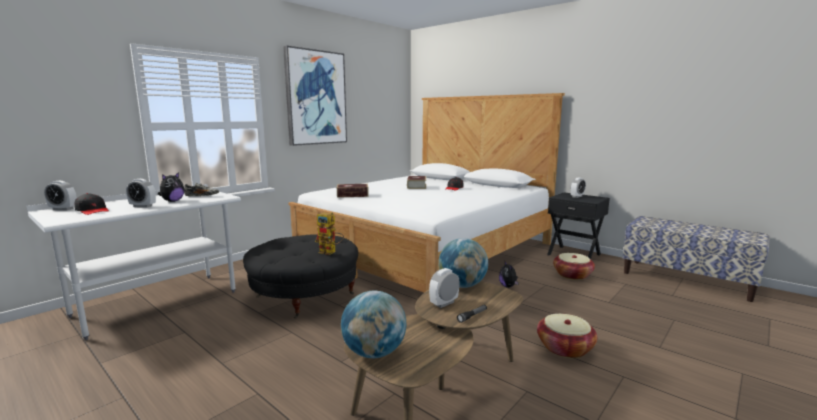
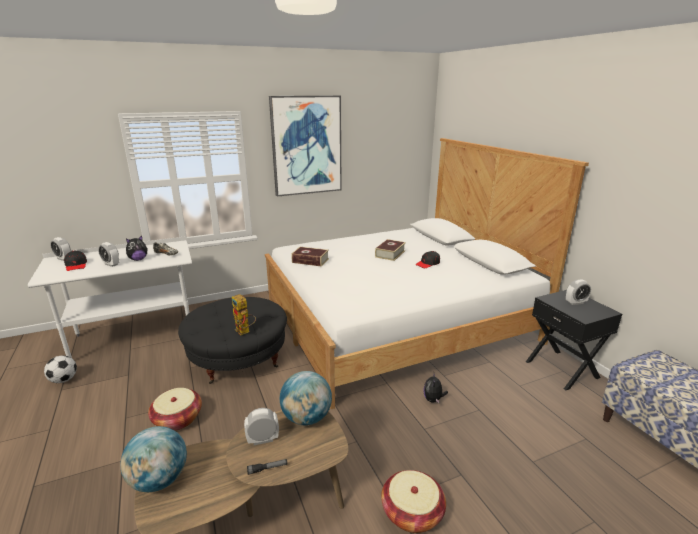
camera: 25 degrees right, 10 degrees up
(94, 354) = (64, 380): none -> football
(572, 275) = (527, 403): basket -> basket (178, 419)

